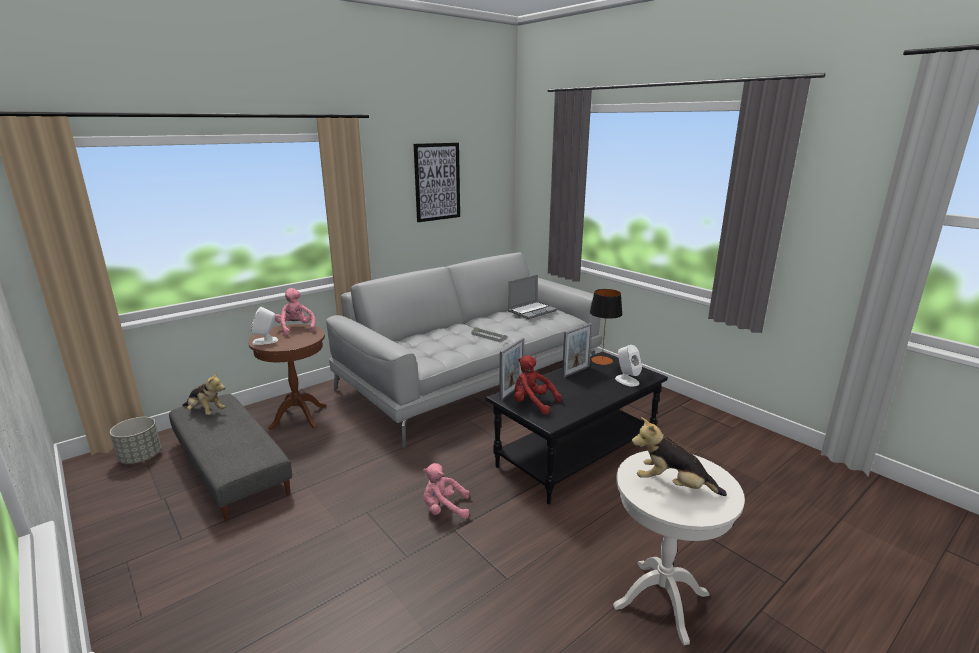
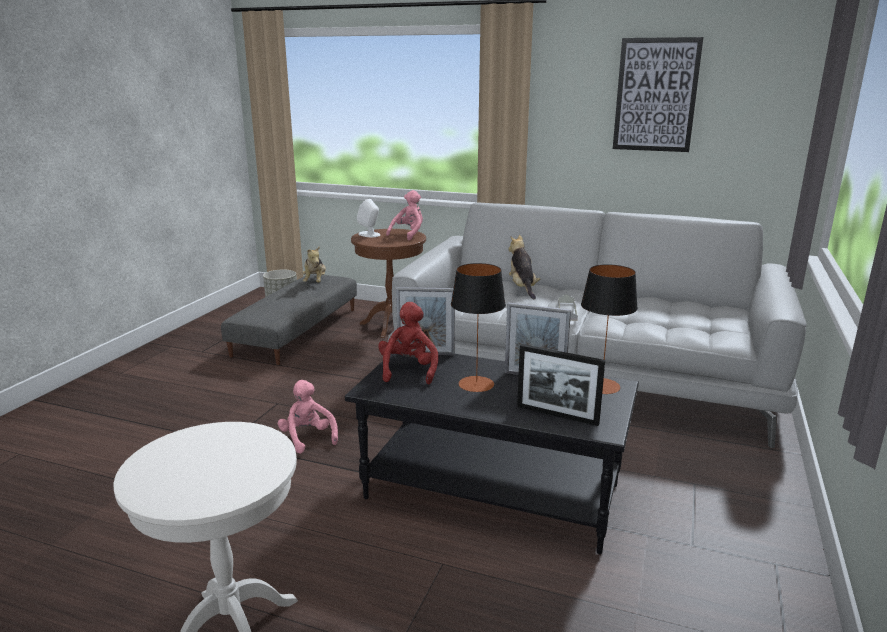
camera: 60 degrees right, 0 degrees up
(532, 311) = (698, 312): laptop -> none
(571, 389) = (476, 384): none -> table lamp
(626, 380) = (557, 415): white speaker -> picture frame
(672, 485) = (199, 460): plush toy -> plush toy (522, 288)

